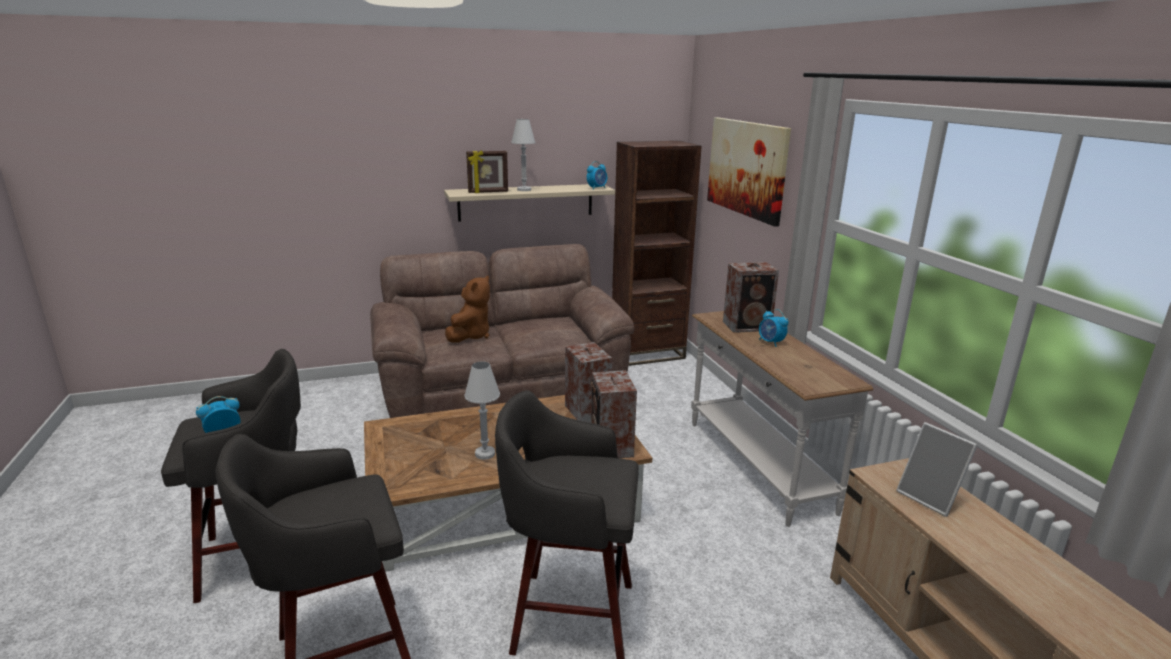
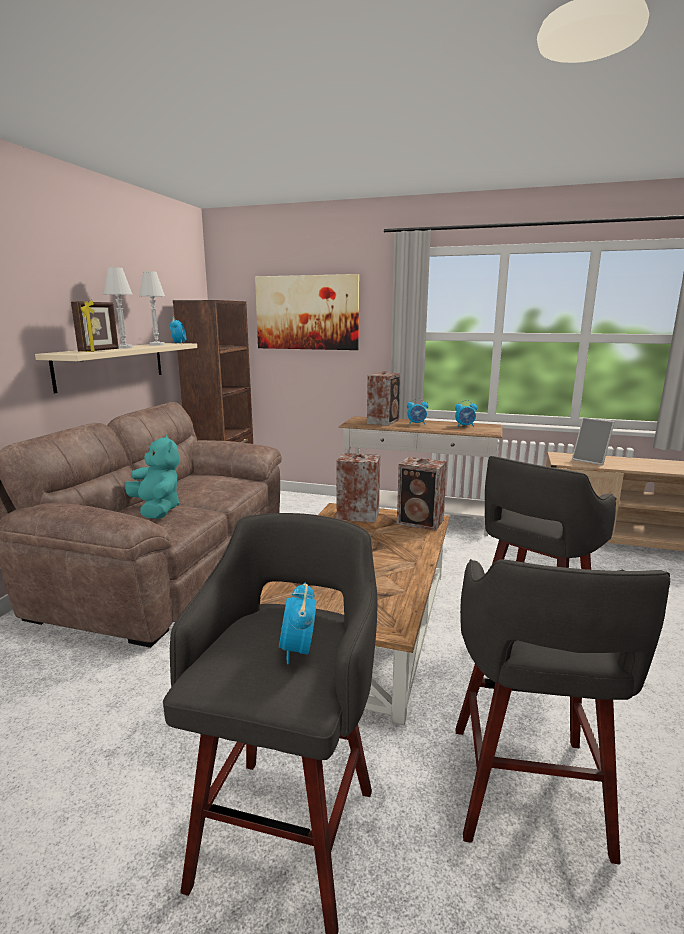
camera: 55 degrees left, 5 degrees down
(470, 335) = (157, 510): brown plush toy -> turquoise plush toy
(485, 454) = (378, 567): white table lamp -> white table lamp (157, 345)
(813, 368) = (465, 426): none -> alarm clock
(930, 498) = (591, 460): picture frame -> picture frame turned 45 degrees clockwise

